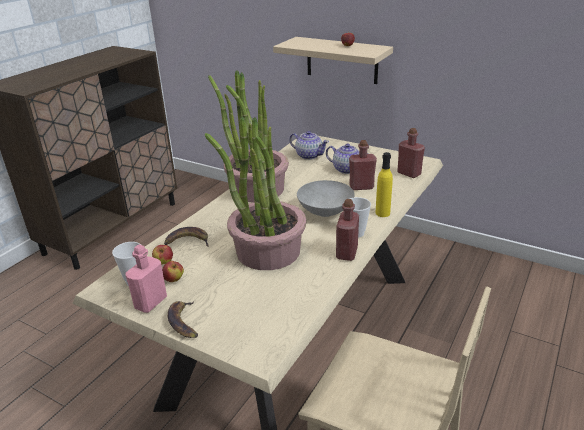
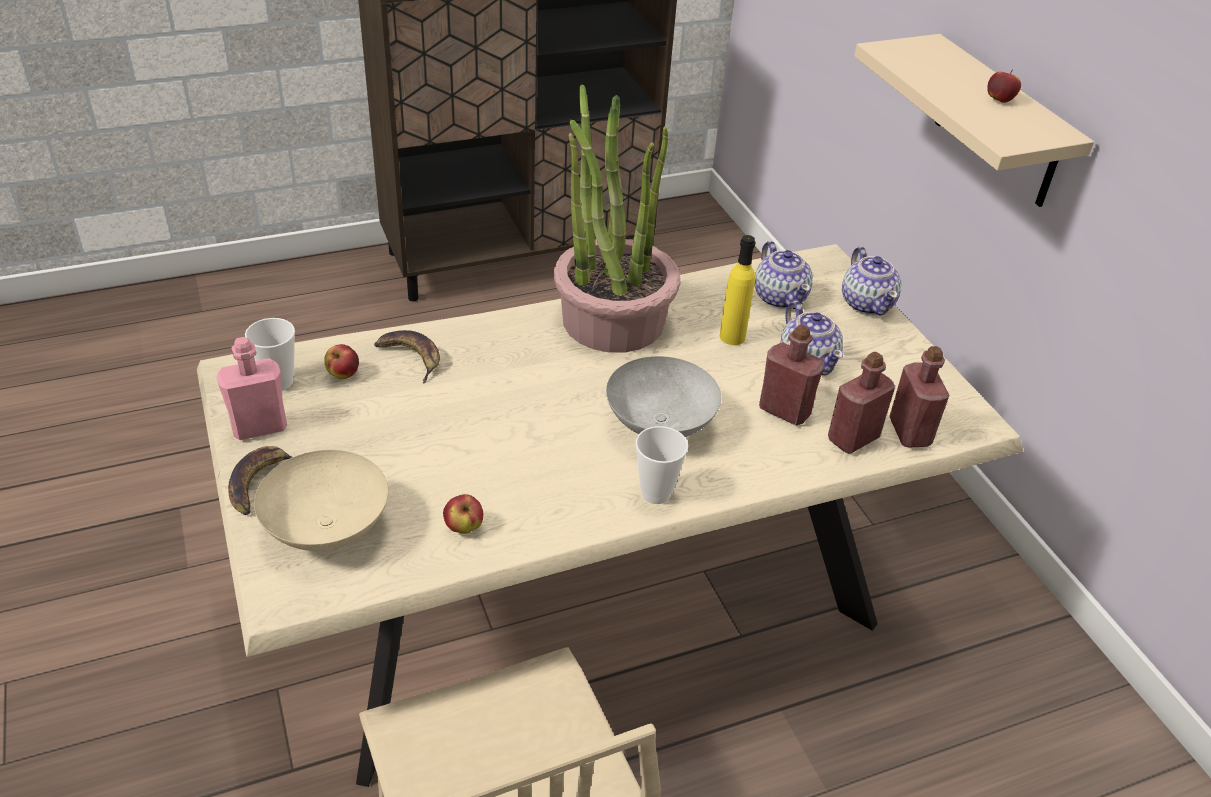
camera: 35 degrees right, 10 degrees up
(174, 279) = (323, 410): apple -> apple (463, 527)
(242, 320) = (325, 529): none -> beige bowl
(267, 251) = (489, 441): potted plant -> none
(340, 145) = (867, 303): none -> teapot
(347, 253) = (594, 518): red bottle -> red bottle (853, 438)
(382, 213) = (749, 483): yellow bottle -> yellow bottle (732, 337)

